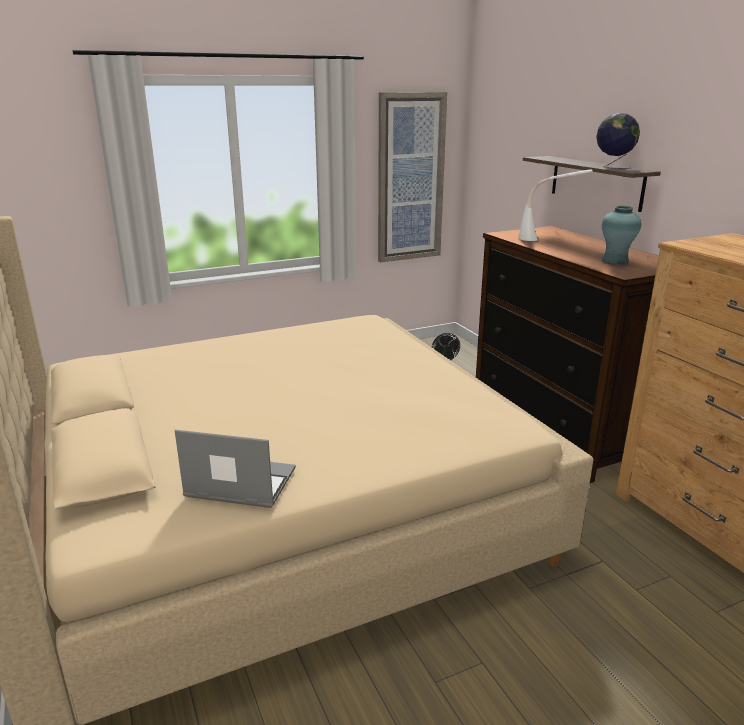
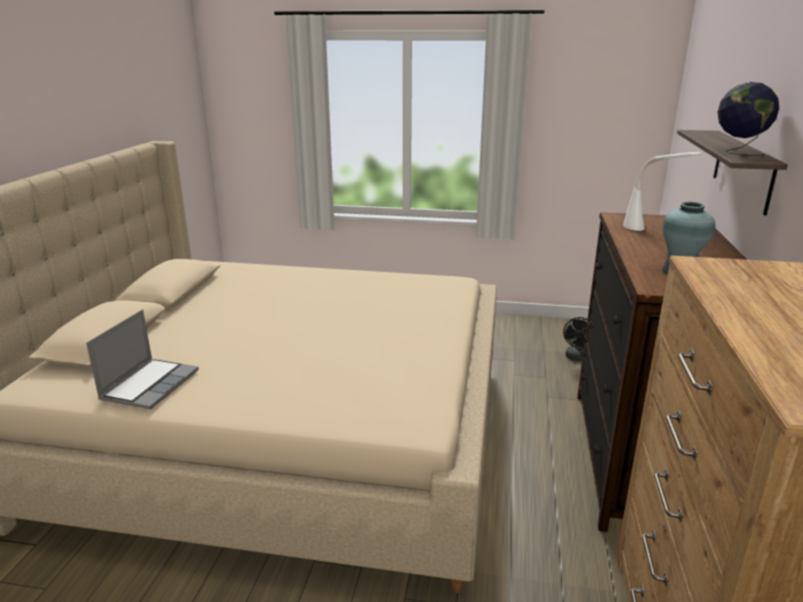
camera: 35 degrees right, 0 degrees up
(239, 484) = (150, 384): laptop -> laptop turned 60 degrees clockwise
(410, 179) = (597, 143): picture -> none

